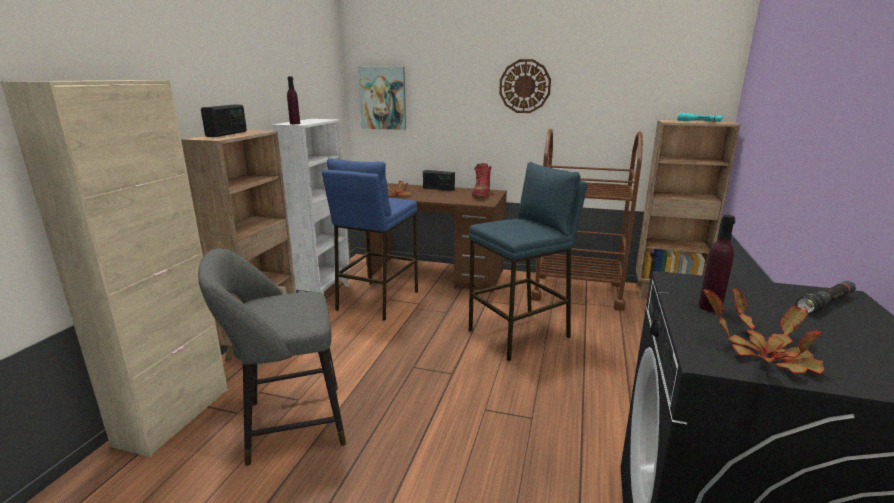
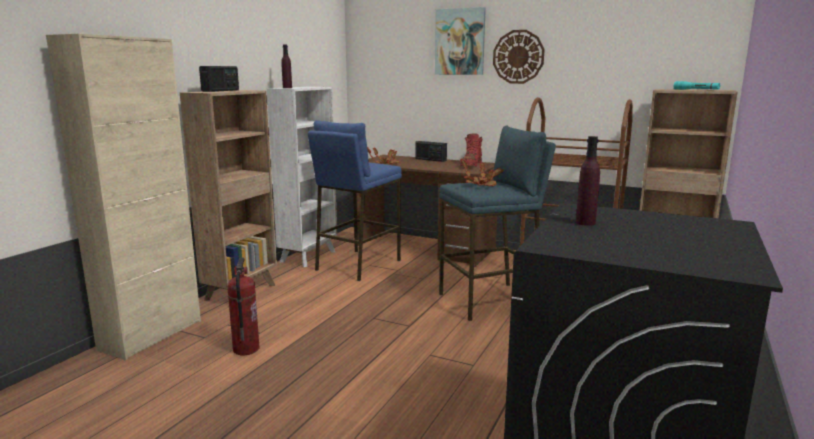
camera: 10 degrees right, 5 degrees down
(288, 424) = (245, 349): grey stool -> fire extinguisher
(383, 98) = (381, 70): picture -> picture (460, 42)
(765, 354) = (599, 246): potted plant -> potted plant (481, 184)
(825, 303) = (702, 226): black flashlight -> none

